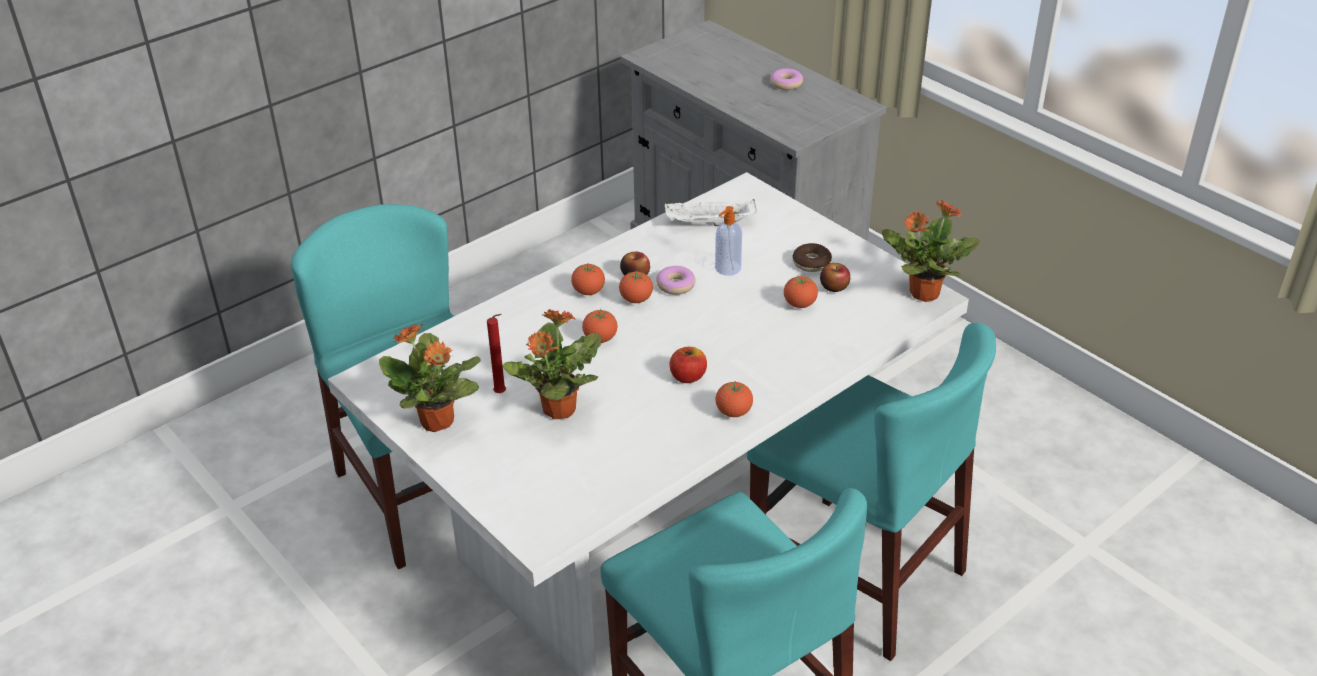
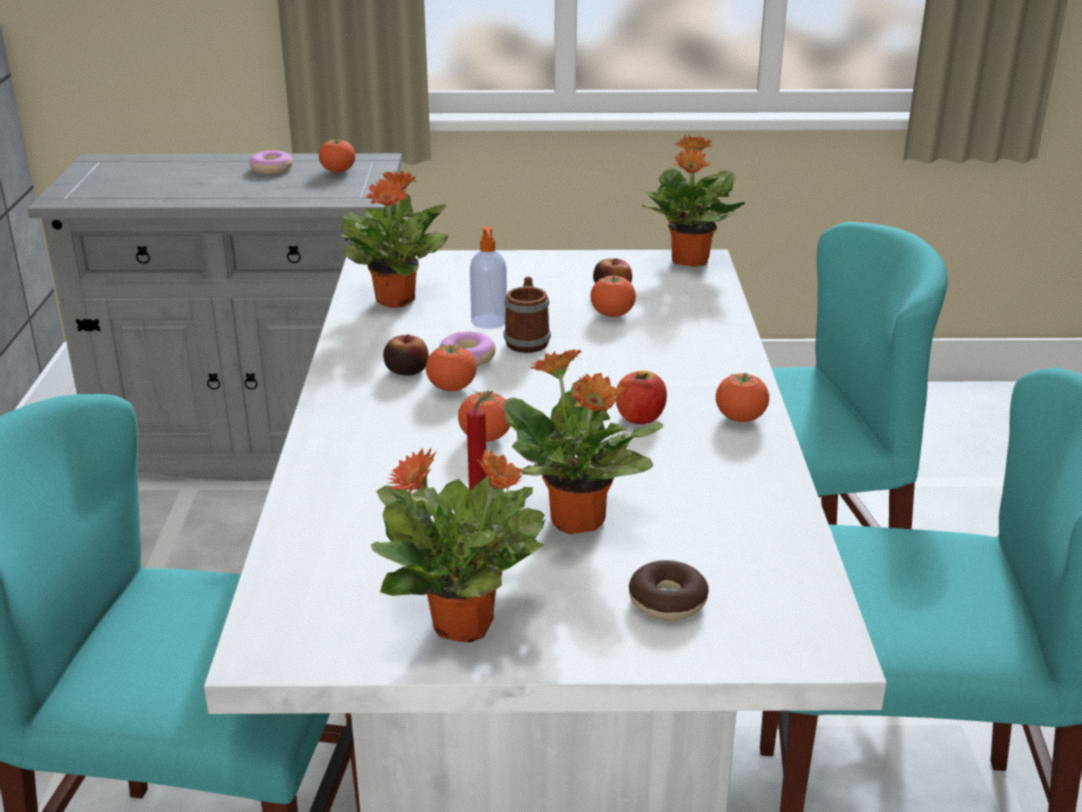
camera: 50 degrees left, 10 degrees down
(588, 291) = (385, 408): tomato -> tomato (338, 171)
(709, 224) = (396, 299): white tray -> potted plant
(724, 293) = (527, 340): none -> mug
(811, 263) = (556, 283): donut -> donut (667, 601)

